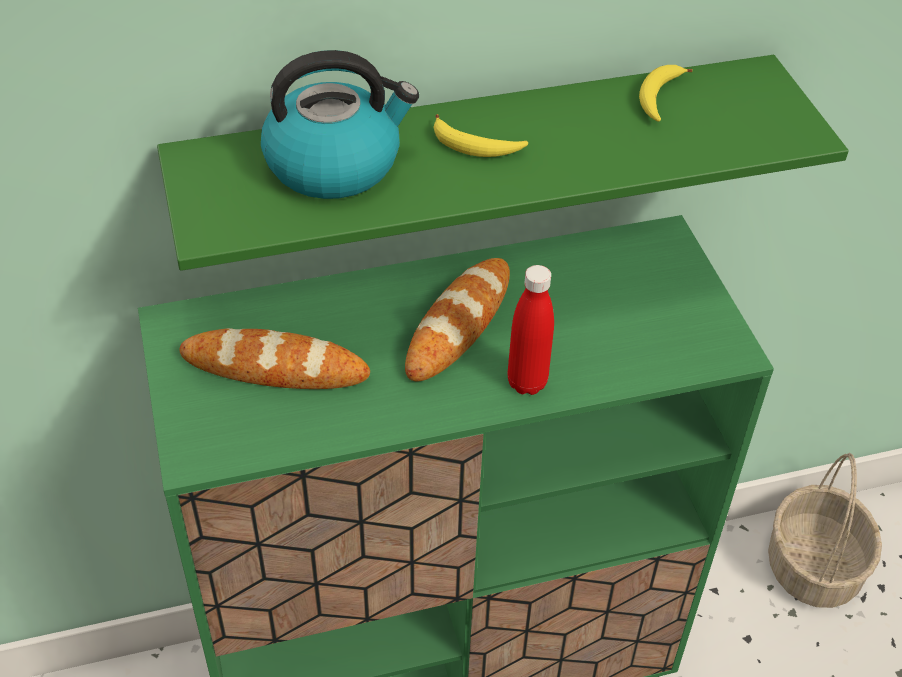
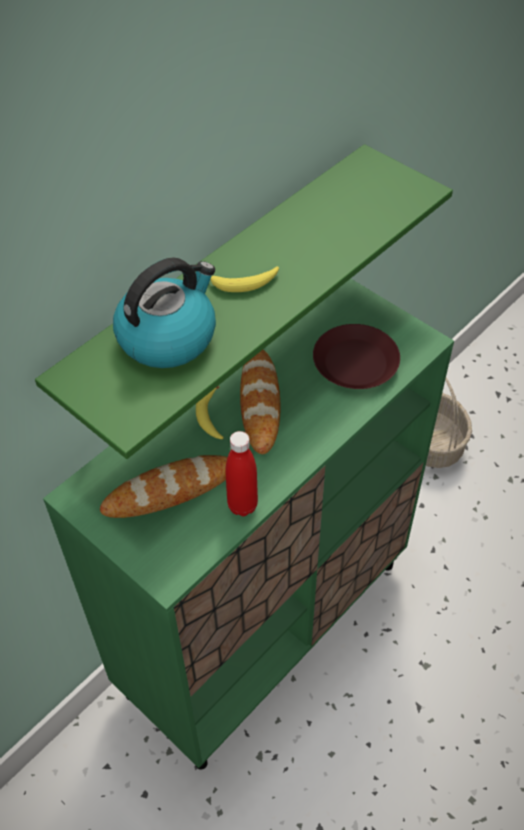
camera: 30 degrees left, 5 degrees up
(527, 382) = (329, 420): red bottle -> red bottle (242, 505)
(615, 334) = (354, 363): none -> brown plate
(659, 98) = (325, 202): banana -> banana (210, 417)

